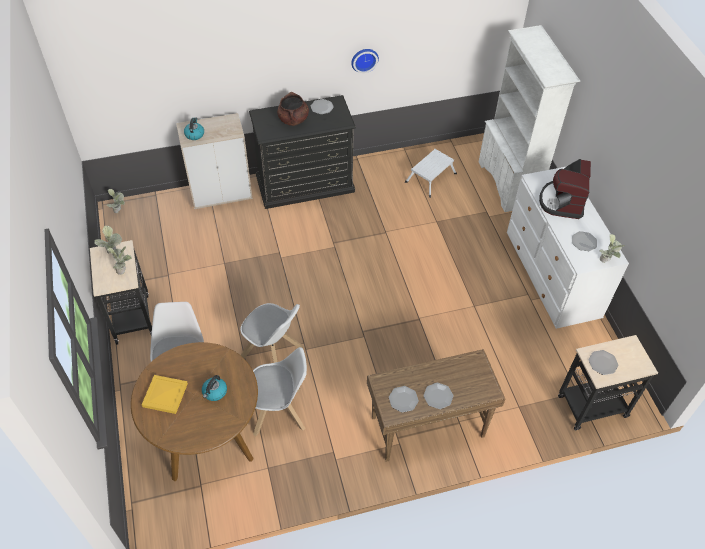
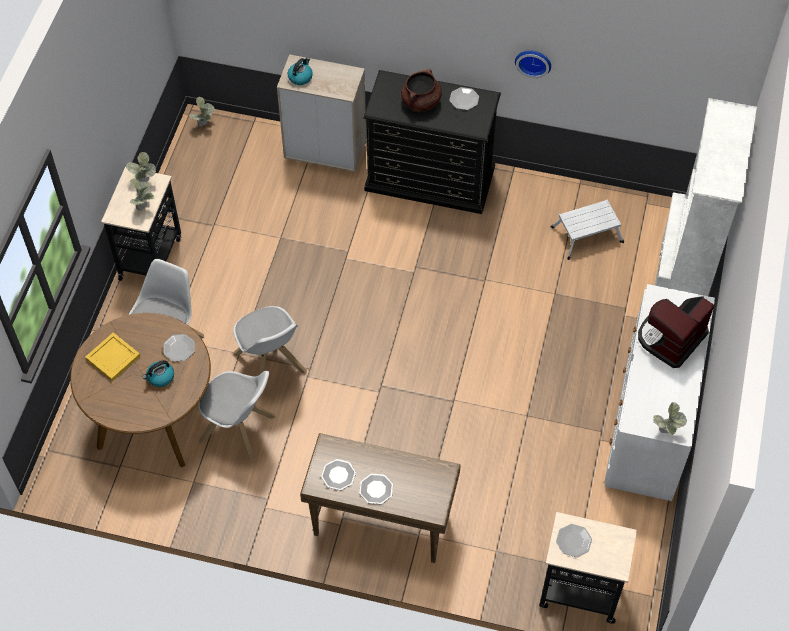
camera: 30 degrees right, 5 degrees up
(583, 242) = (657, 398): plate -> plate (179, 348)

